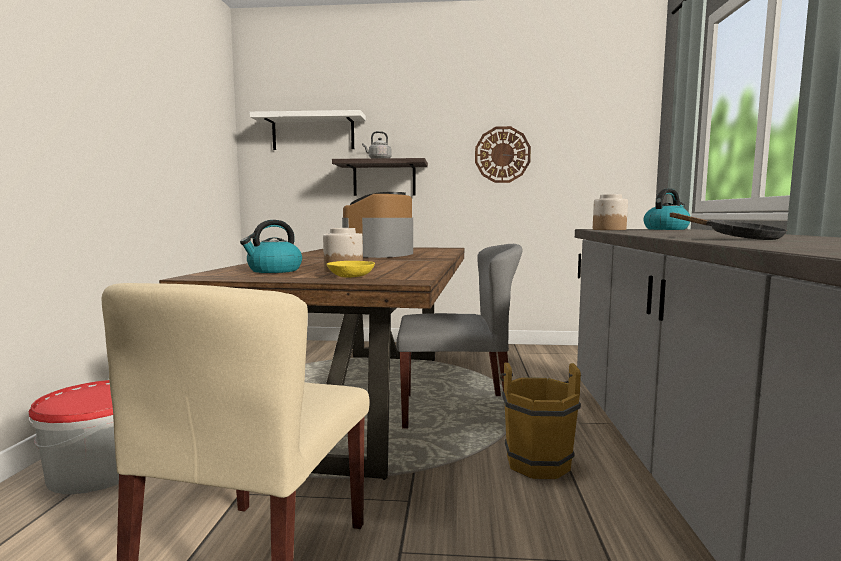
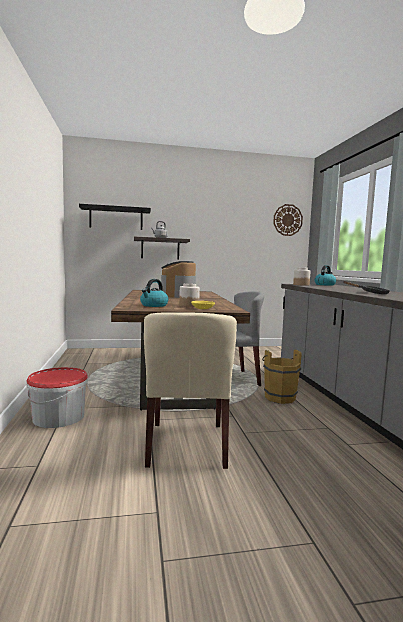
camera: 15 degrees left, 0 degrees up
(313, 133) = (116, 218): white shelf -> black shelf
(502, 155) = (229, 238): wall clock -> wall clock (287, 220)

